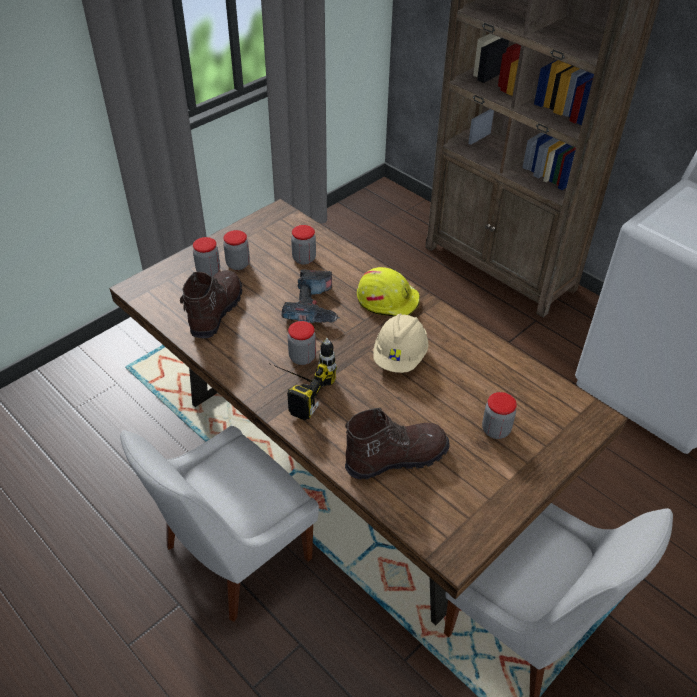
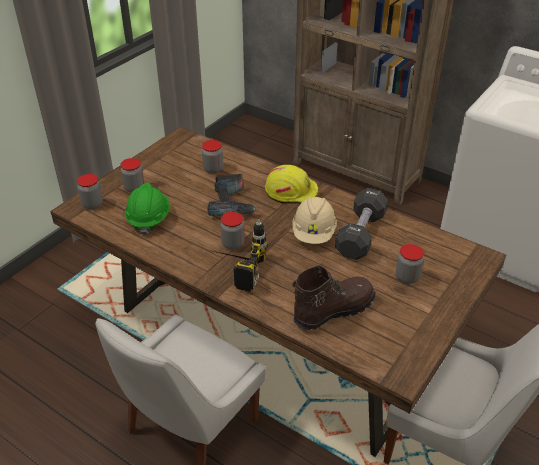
camera: 10 degrees left, 5 degrees down
(215, 312) = (148, 218): brown boot -> green hard hat
(238, 264) = (158, 180): jar -> jar (92, 204)
(455, 366) = (360, 234): none -> black dumbbell

